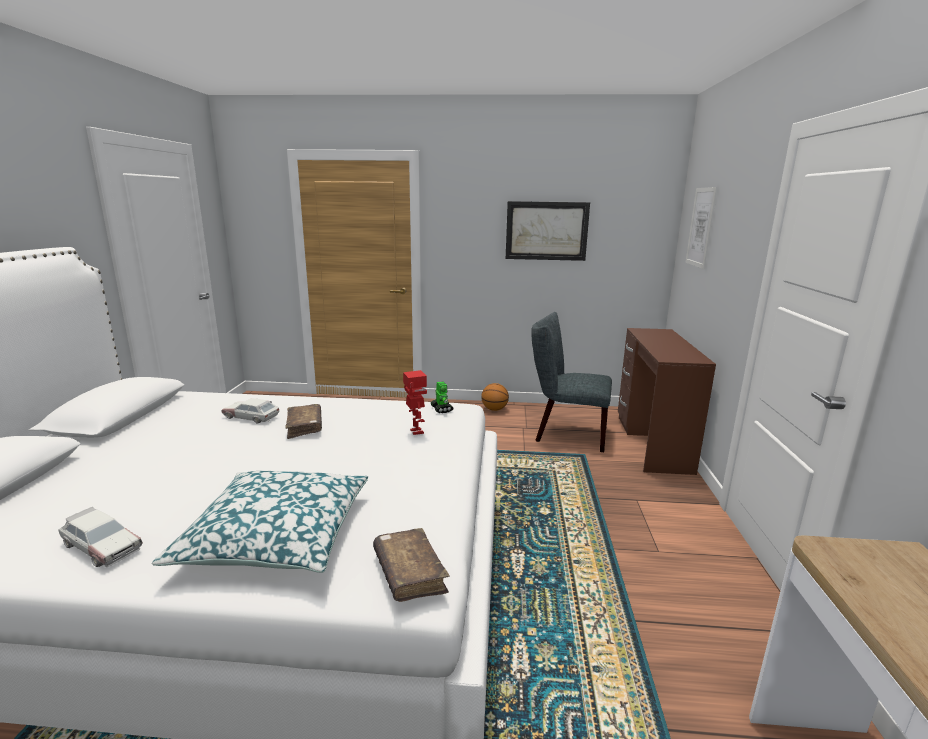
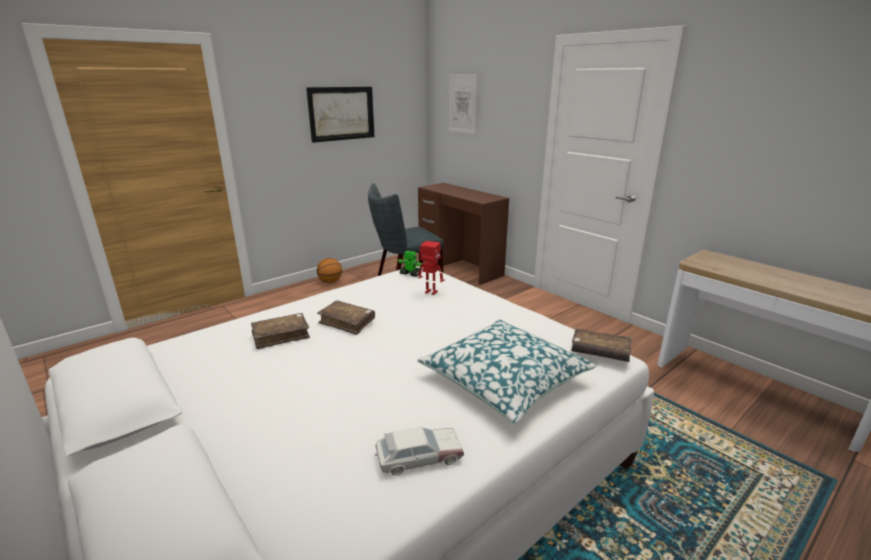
camera: 45 degrees left, 5 degrees up
(252, 417) = (281, 336): toy car -> brown book

